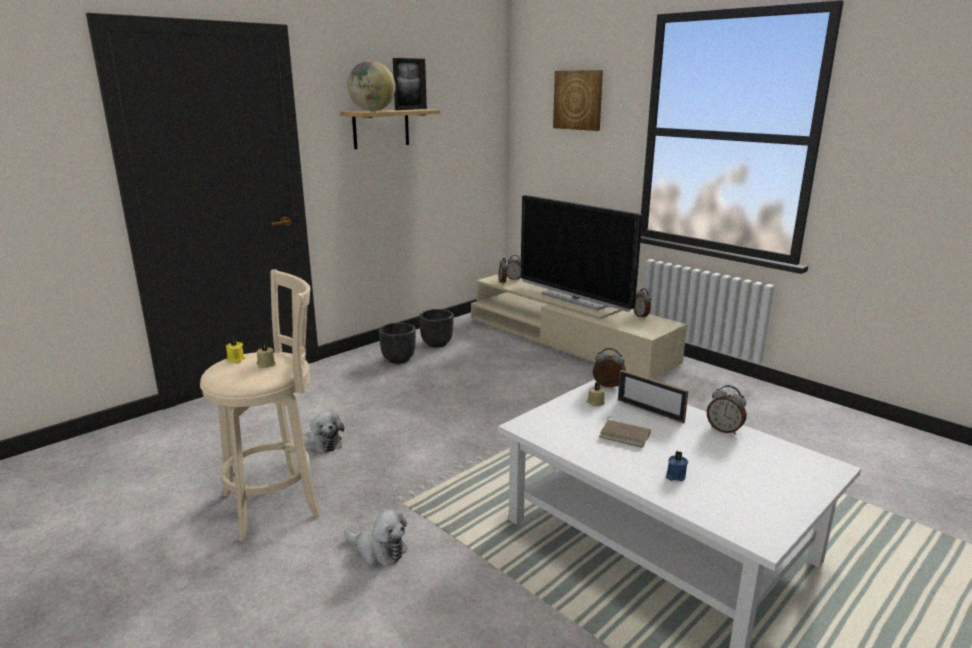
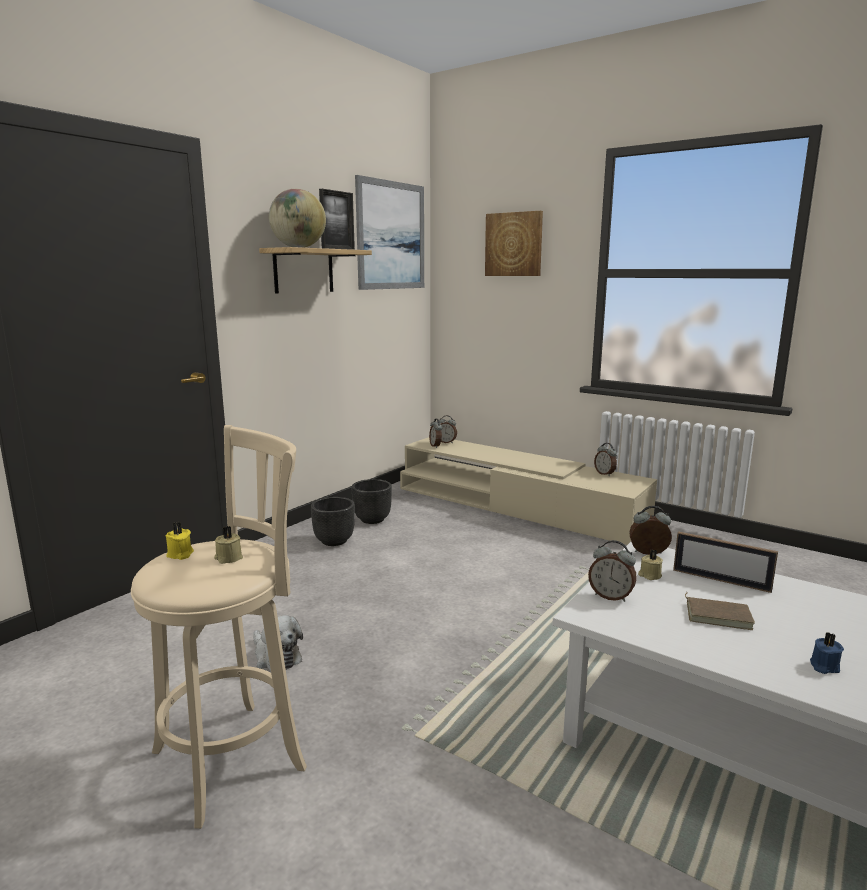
camera: 10 degrees left, 5 degrees down
(378, 550) = (408, 815): plush toy -> none
(468, 91) = (391, 236): none -> picture
(575, 299) = (525, 460): television -> none
(724, 430) = (824, 597): alarm clock -> alarm clock (610, 596)

